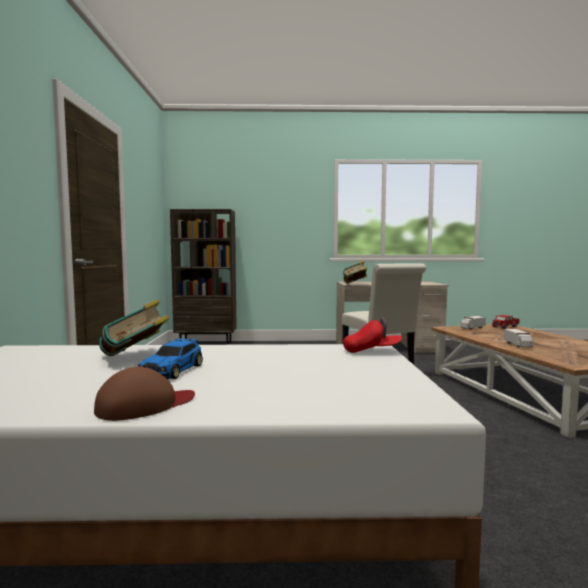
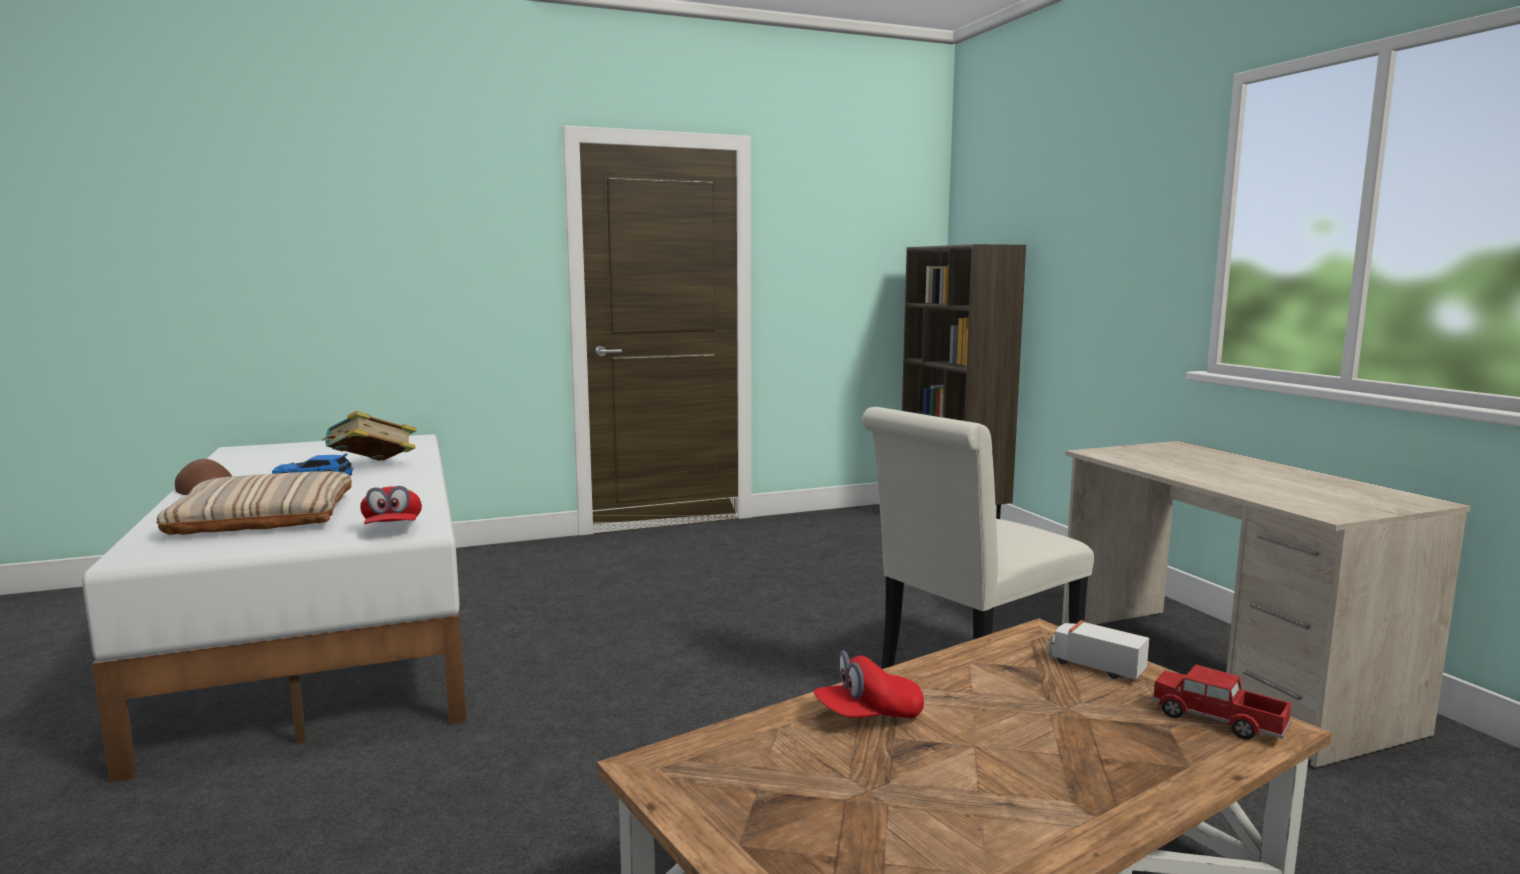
camera: 70 degrees right, 5 degrees up
(305, 378) = (264, 516): none -> beige pillow
(355, 284) = (1114, 454): book -> none
(518, 345) = (868, 716): toy truck -> red cap

